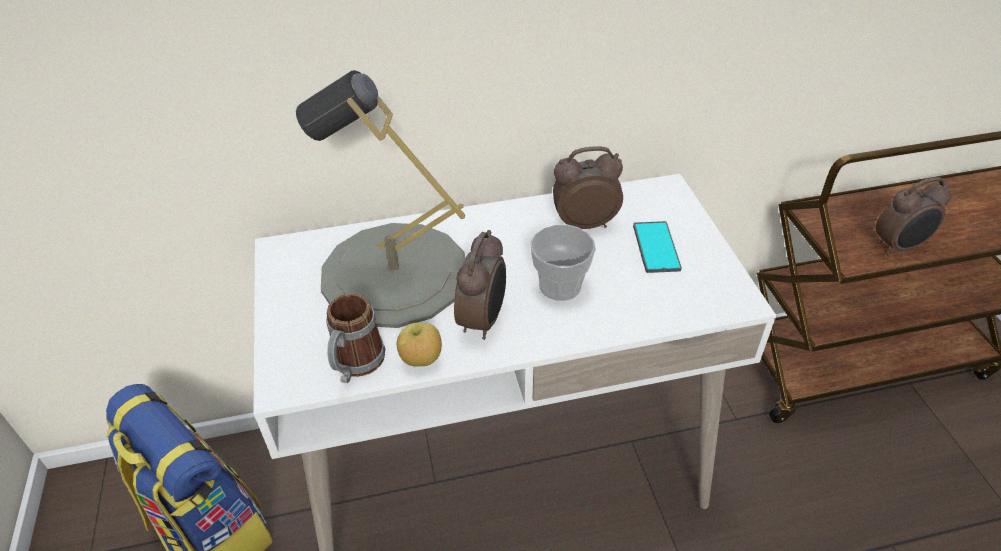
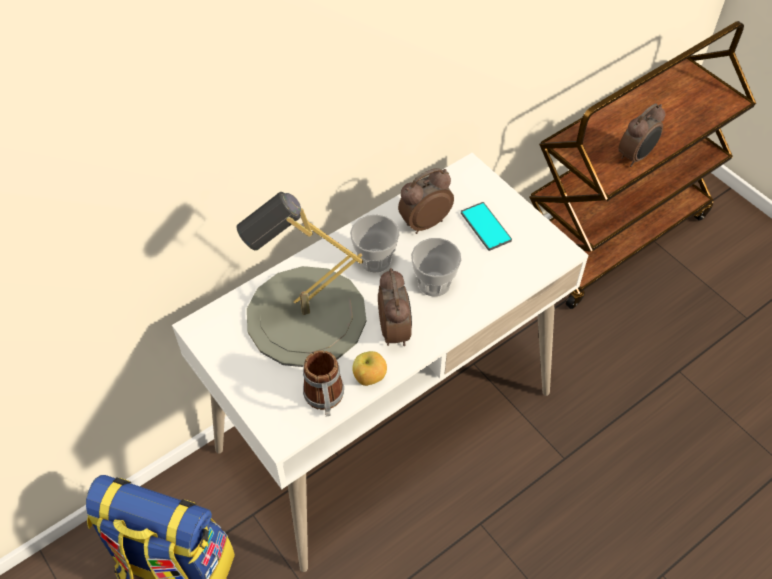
camera: 25 degrees left, 10 degrees up
(506, 242) = (375, 259): none -> cup

